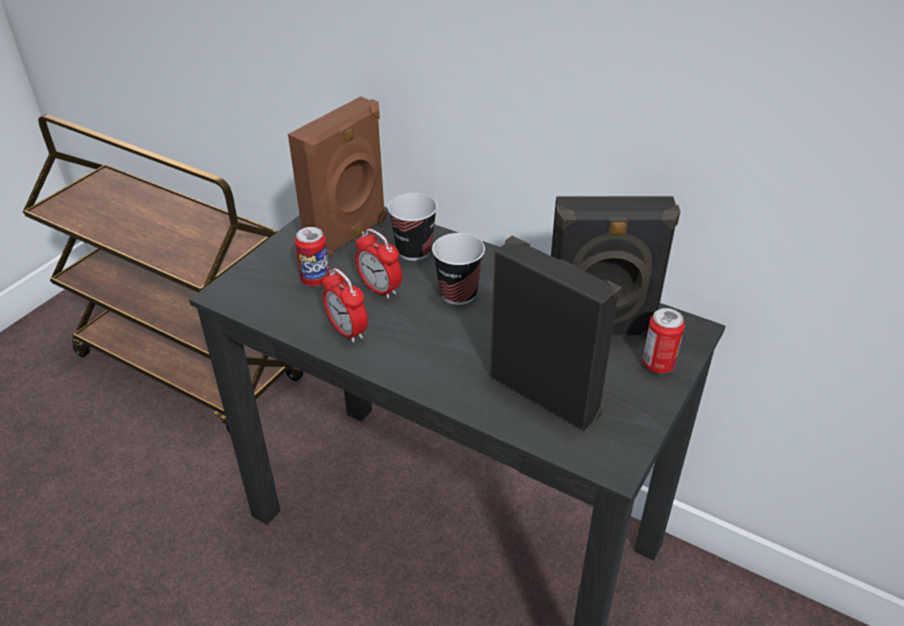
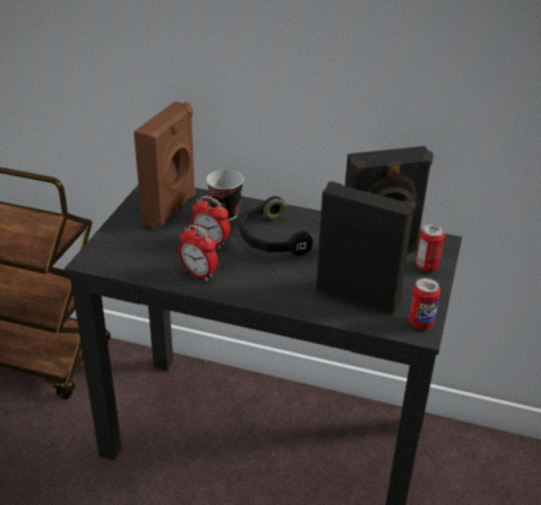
camera: 15 degrees left, 5 degrees down
(315, 279) = (158, 242): can -> can (420, 323)
(458, 293) = (270, 239): cup -> black headphones

